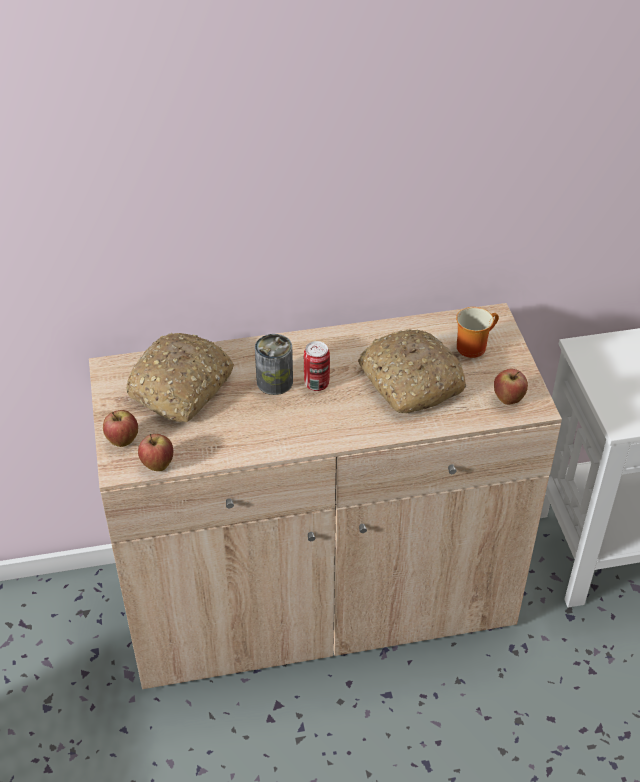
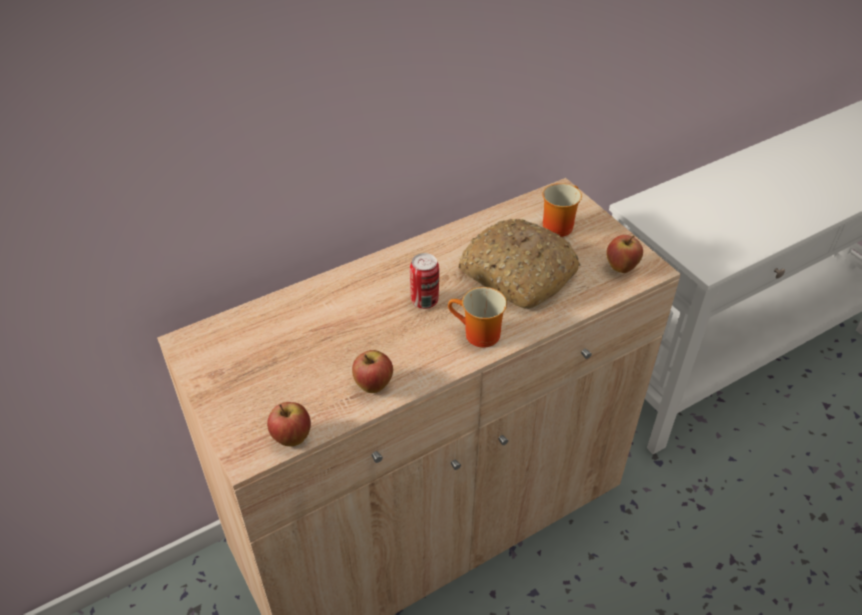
camera: 20 degrees left, 0 degrees up
(122, 441) = (238, 422): apple -> apple (373, 386)
(181, 388) = (279, 343): bread -> none
(274, 382) = (379, 310): can -> none
(346, 425) = (477, 335): none -> mug

